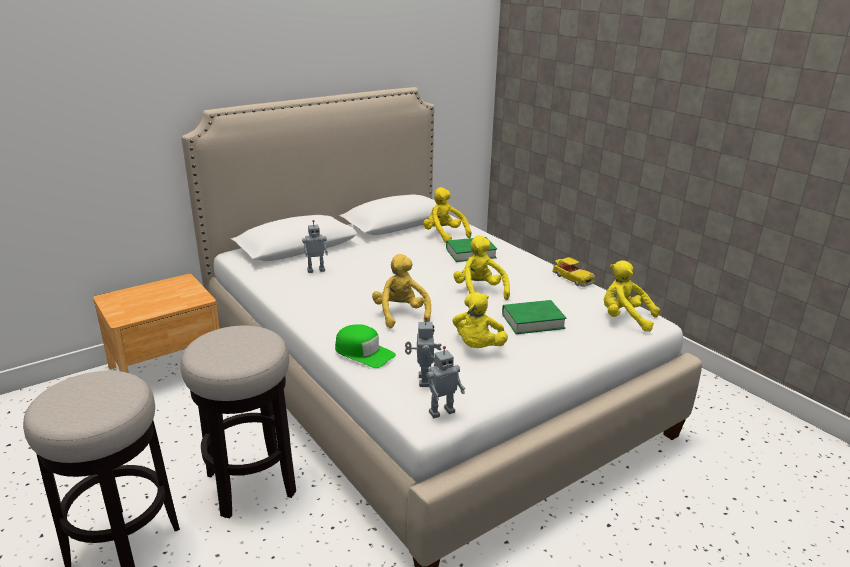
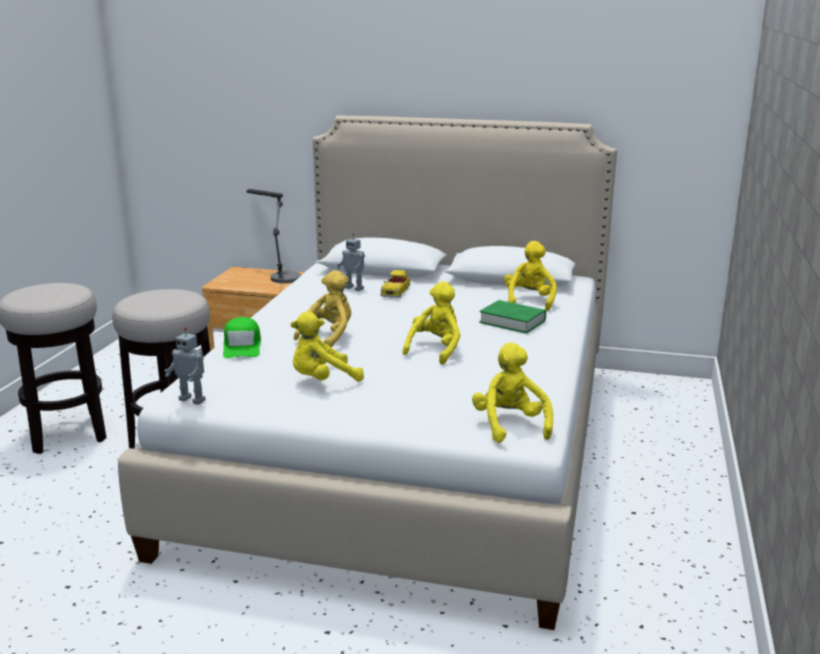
camera: 50 degrees right, 5 degrees down
(166, 288) = (279, 276): none -> table lamp
(423, 380) = (227, 377): toy robot -> none
(533, 321) = (416, 386): green book -> none
(572, 278) = (554, 376): toy car -> toy car (396, 292)

